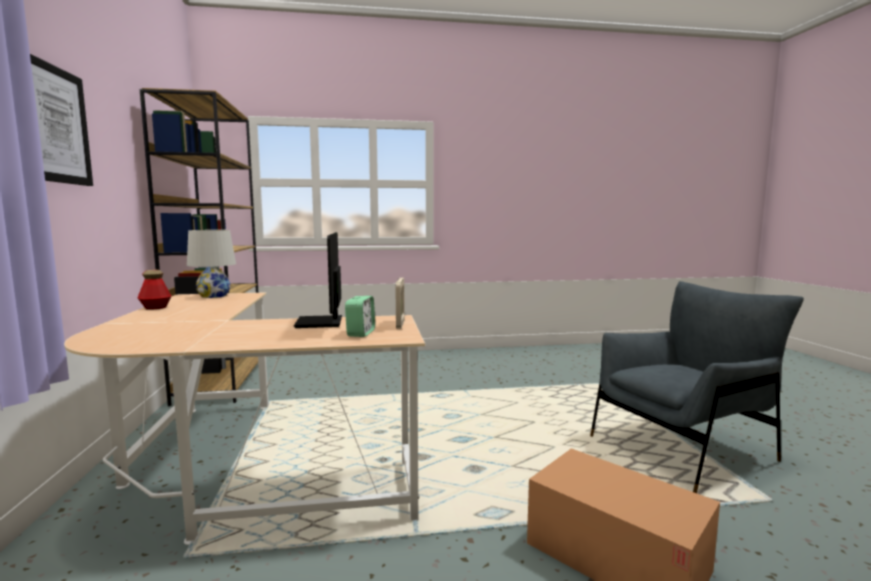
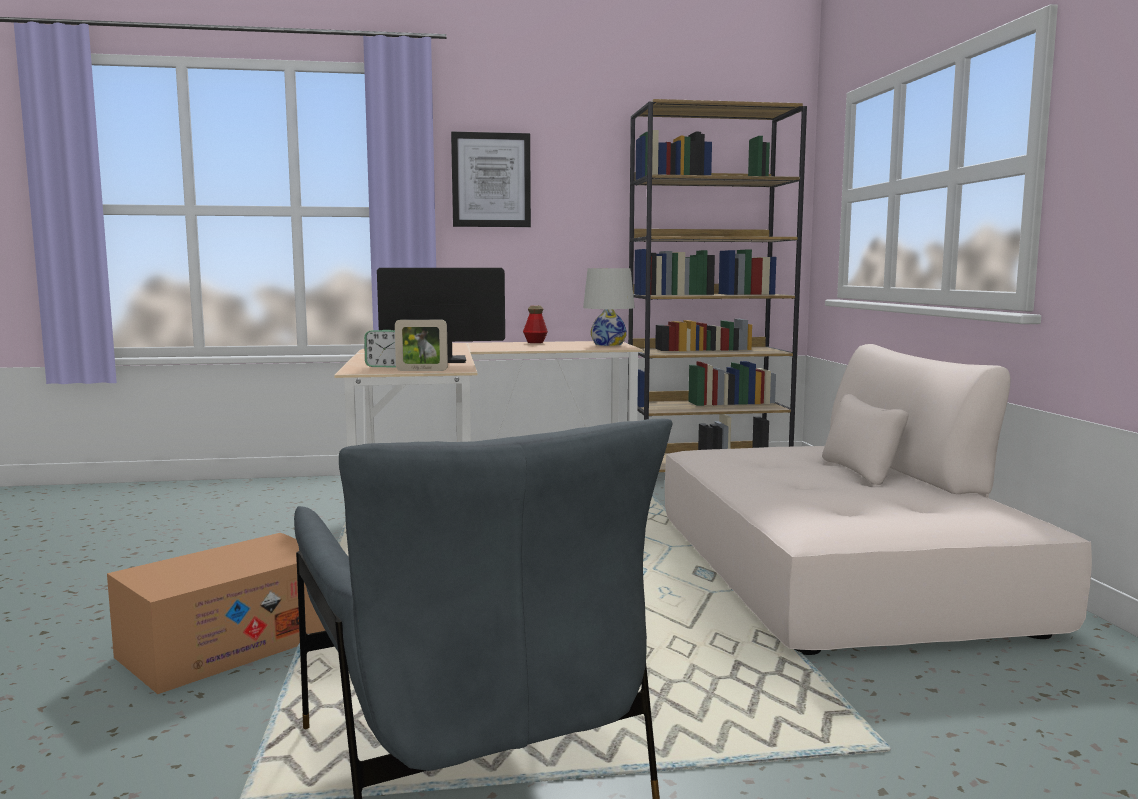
camera: 90 degrees right, 0 degrees up
(435, 372) = (836, 571): none -> beige sofa

